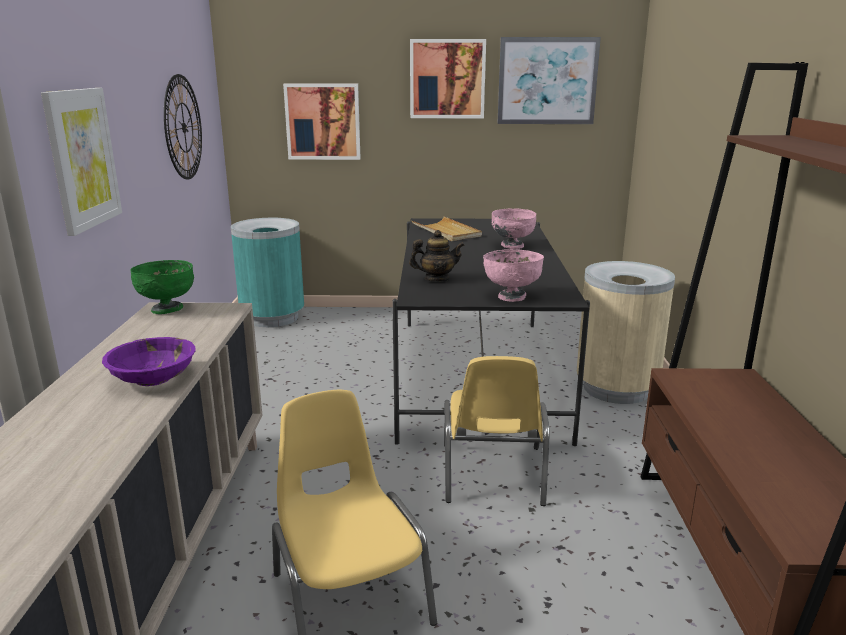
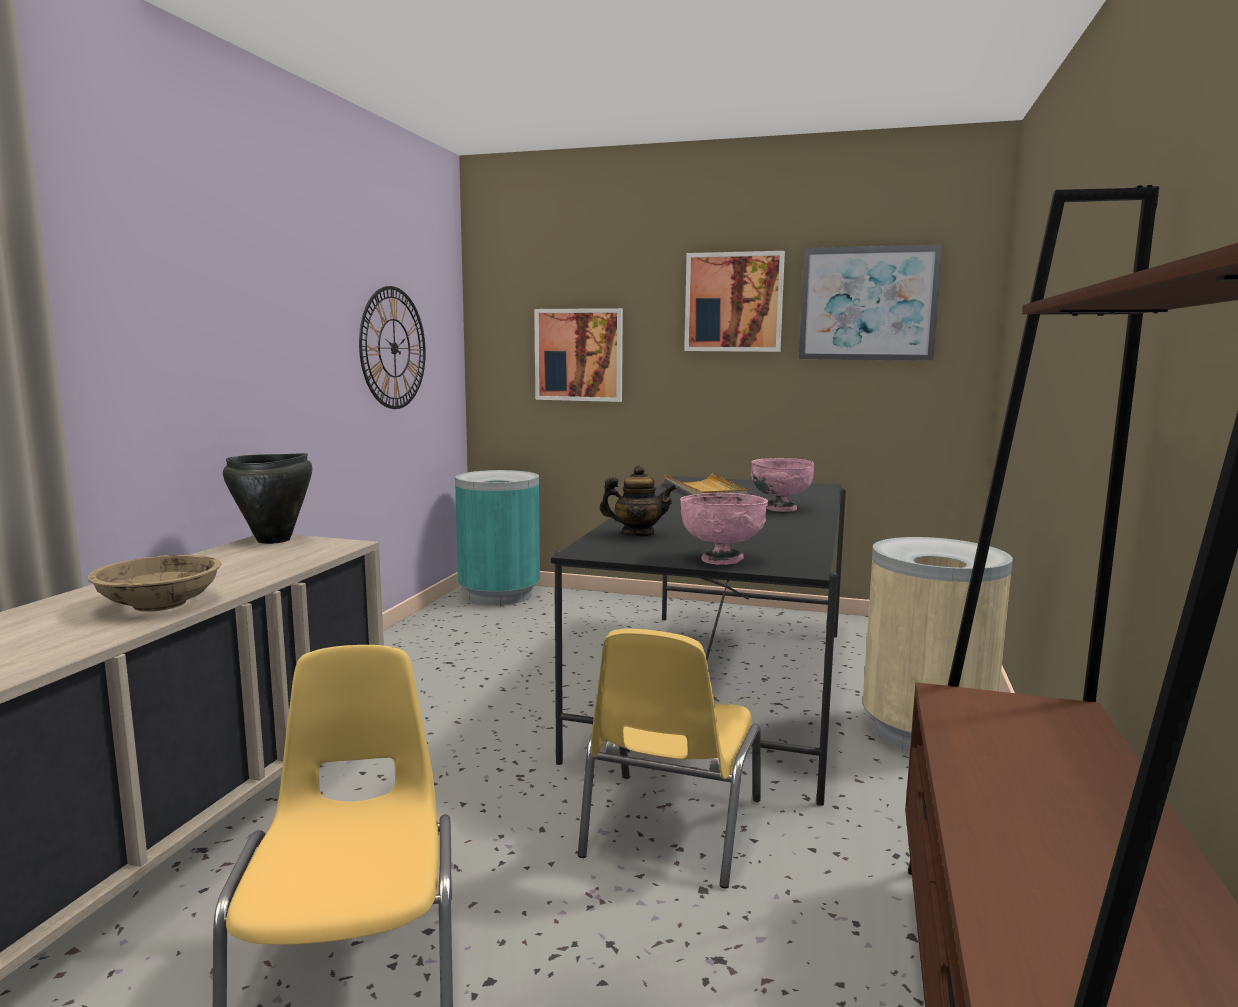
camera: 15 degrees right, 10 degrees down
(82, 159) = (205, 351): picture -> none
(153, 378) = (160, 604): purple bowl -> beige bowl
(167, 309) = (274, 540): green bowl -> black cooking pot

